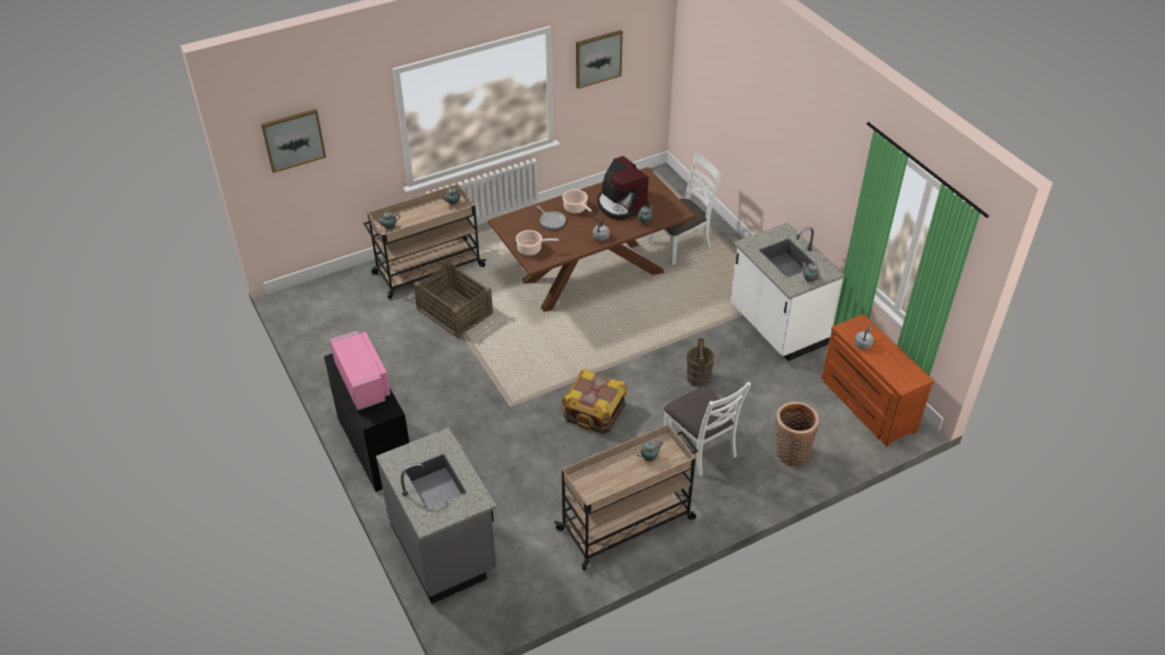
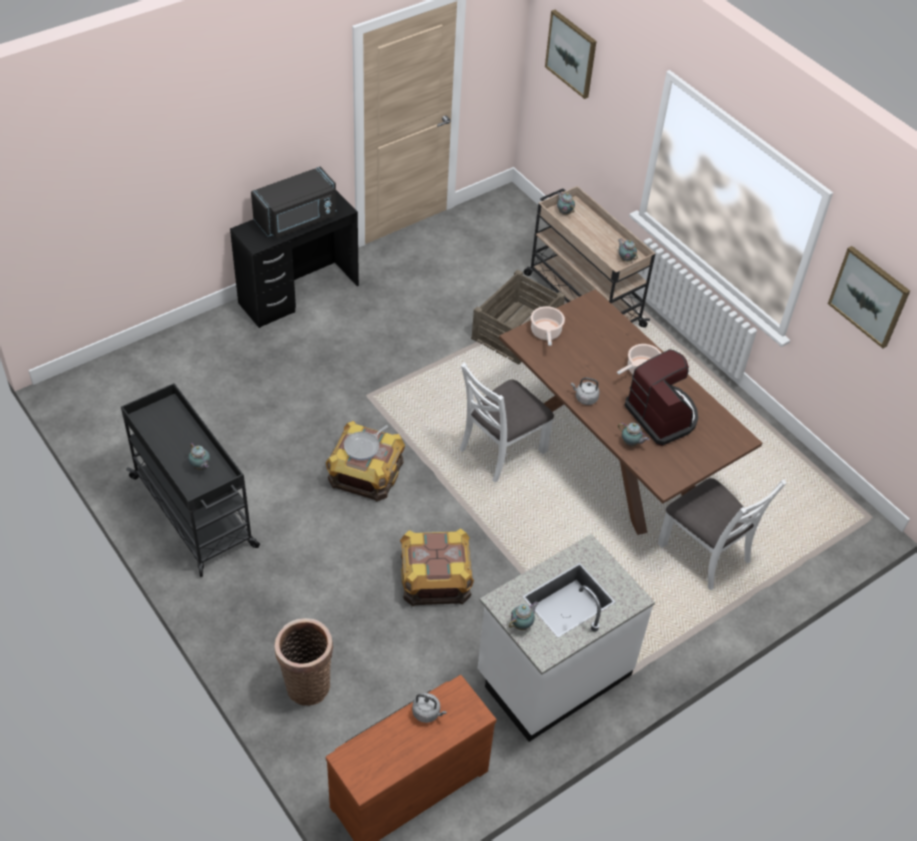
camera: 80 degrees right, 5 degrees up
(363, 382) = (297, 220): pink microwave -> black microwave
(444, 548) = (165, 363): grey counter -> none
(551, 221) = (608, 348): frying pan -> frying pan (363, 446)
(621, 205) = (662, 416): coffee machine -> coffee machine turned 105 degrees clockwise
(627, 523) = (194, 513): beige cart -> black cart
(698, 378) = (435, 578): brown bucket -> crate
(700, 447) = (314, 582): white chair -> white chair (501, 450)

